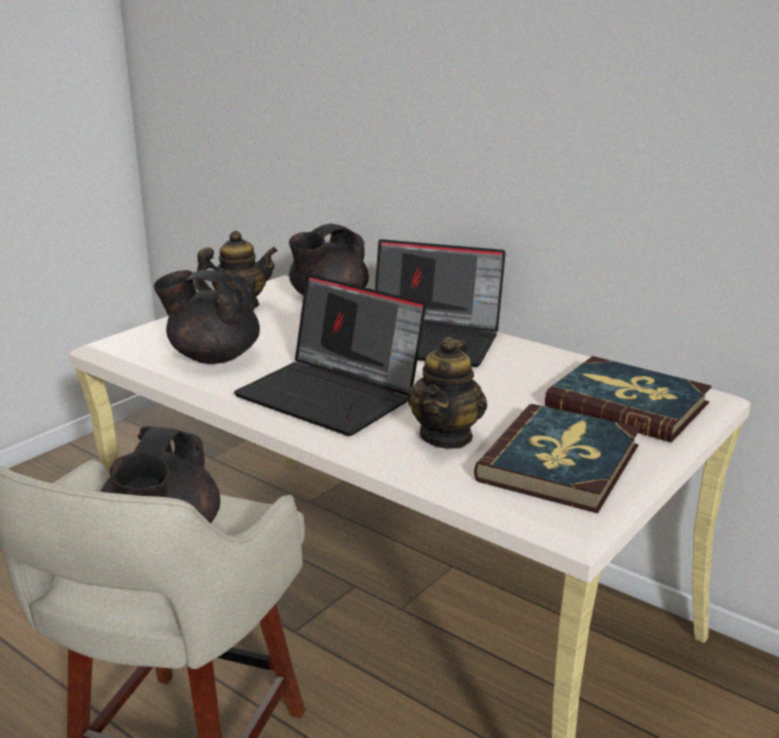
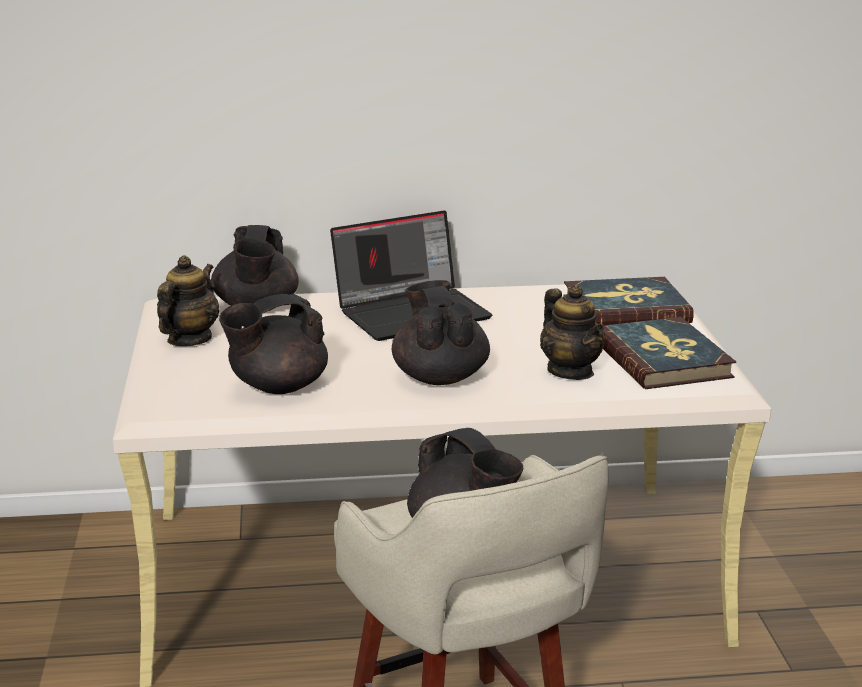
camera: 45 degrees left, 0 degrees up
(333, 395) = (439, 376): laptop -> black teapot

